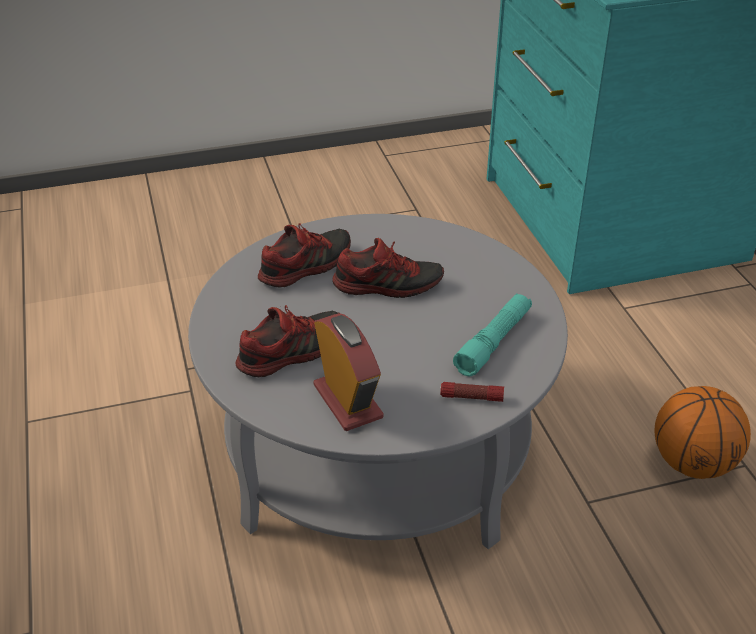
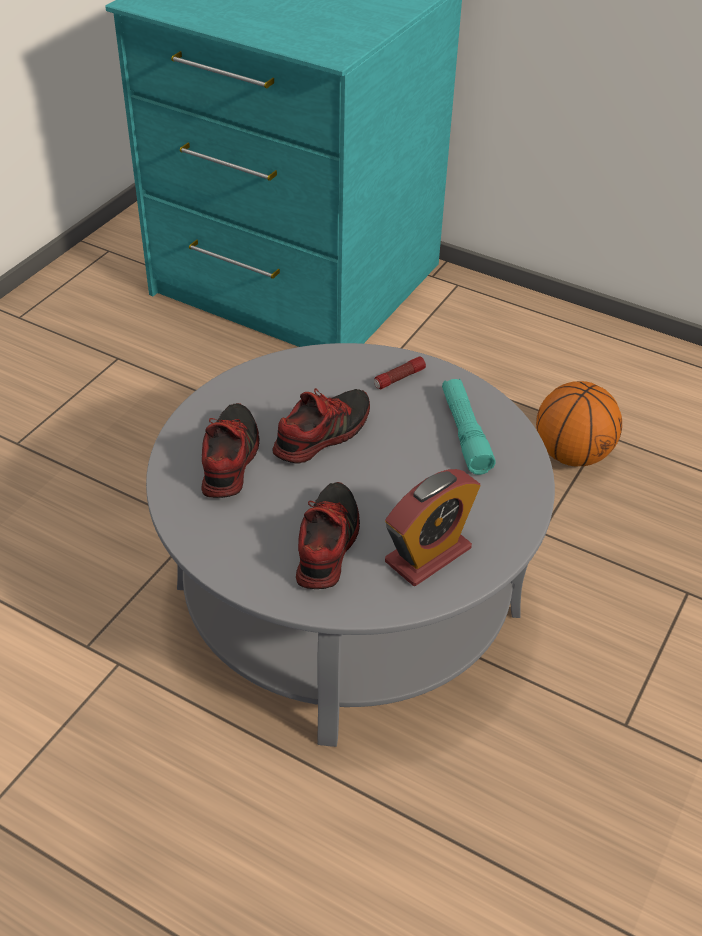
camera: 45 degrees left, 5 degrees up
(347, 401) = (428, 555): alarm clock -> alarm clock turned 120 degrees clockwise
(471, 397) = (508, 489): flashlight -> flashlight (399, 378)

